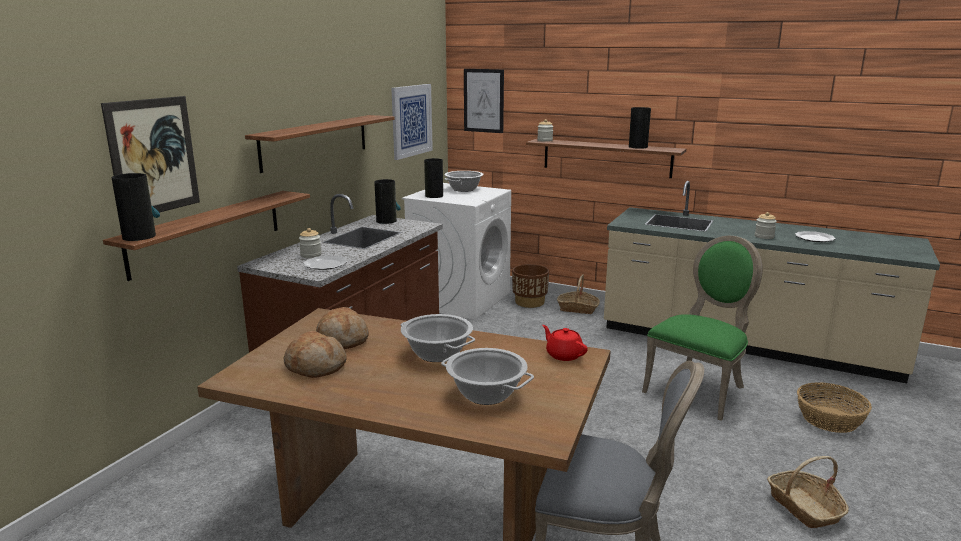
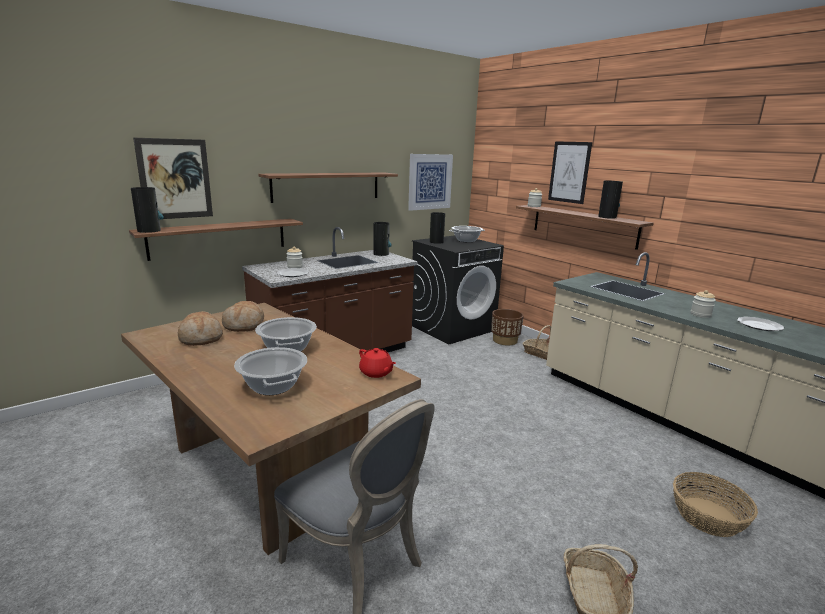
camera: 25 degrees right, 0 degrees up
(460, 299) = (452, 327): white washing machine -> black washing machine
(483, 100) = (496, 171): picture -> picture (569, 172)
(564, 355) = (376, 373): red teapot -> red teapot turned 150 degrees clockwise
(699, 389) = (588, 447): green chair -> none

